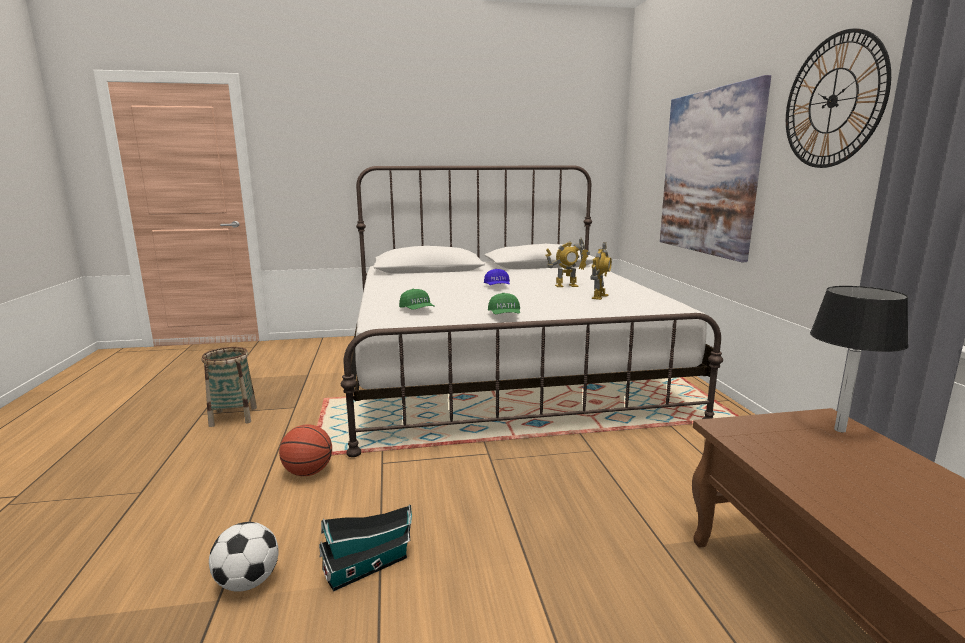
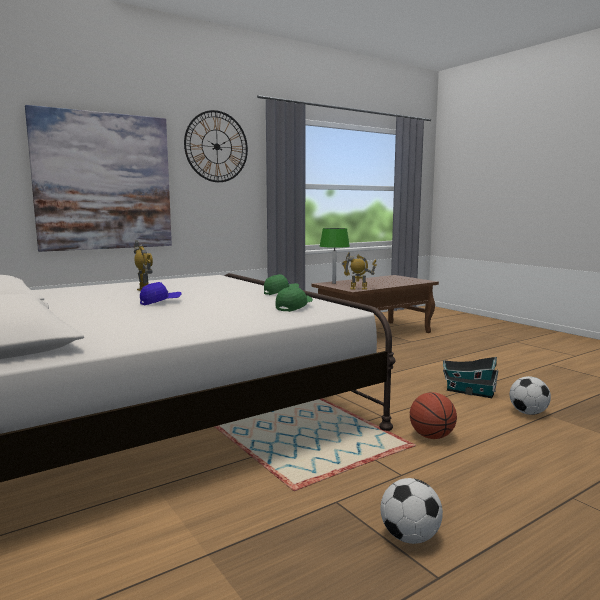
camera: 115 degrees left, 5 degrees down
(233, 417) = (409, 537): basket -> football
(599, 297) = (190, 284): toy robot -> toy robot (358, 288)
(840, 430) = (334, 283): black table lamp -> green table lamp

